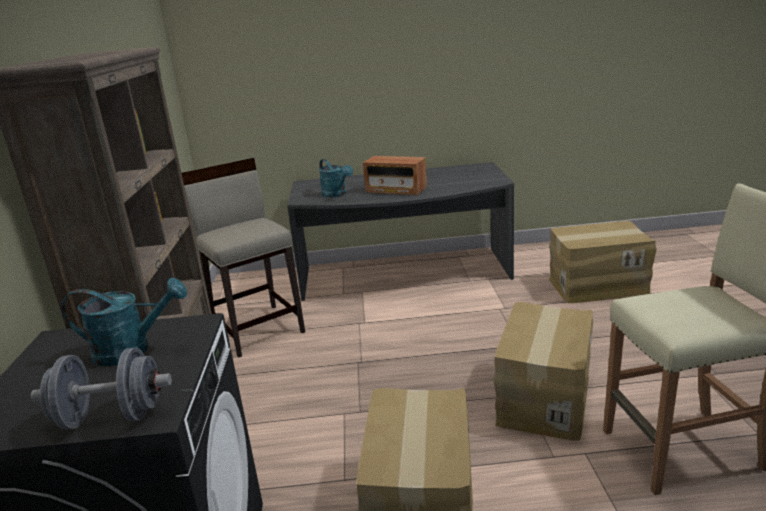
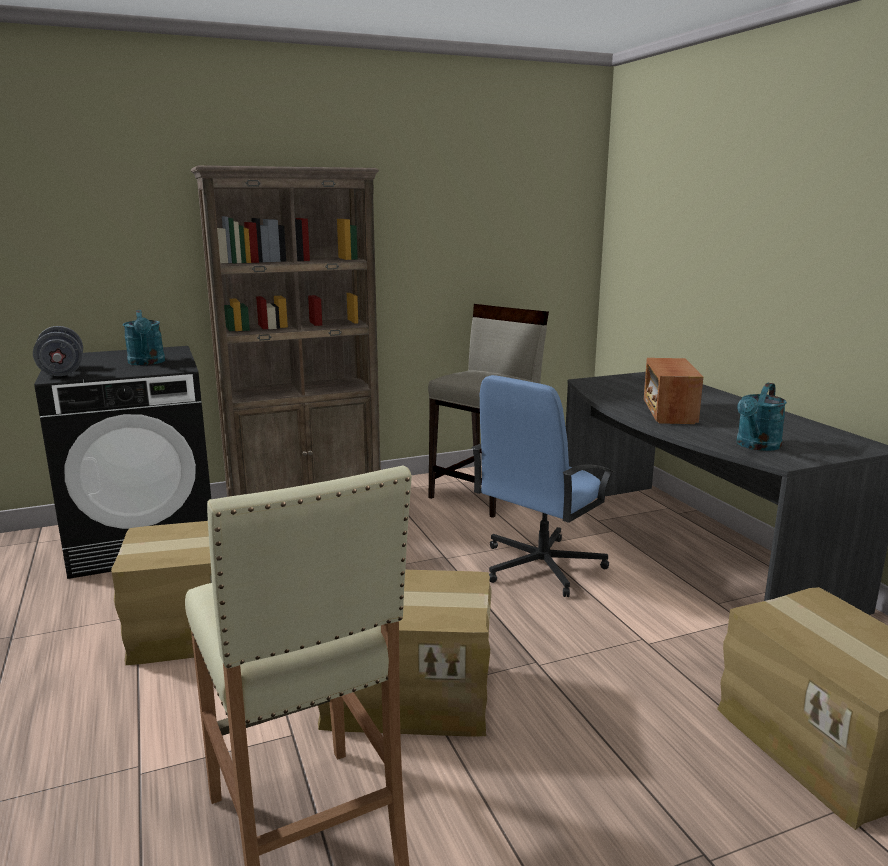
camera: 70 degrees right, 5 degrees down
(337, 195) = (622, 391): turquoise watering can -> turquoise watering can (756, 446)
(397, 325) = (540, 566): none -> blue office chair

